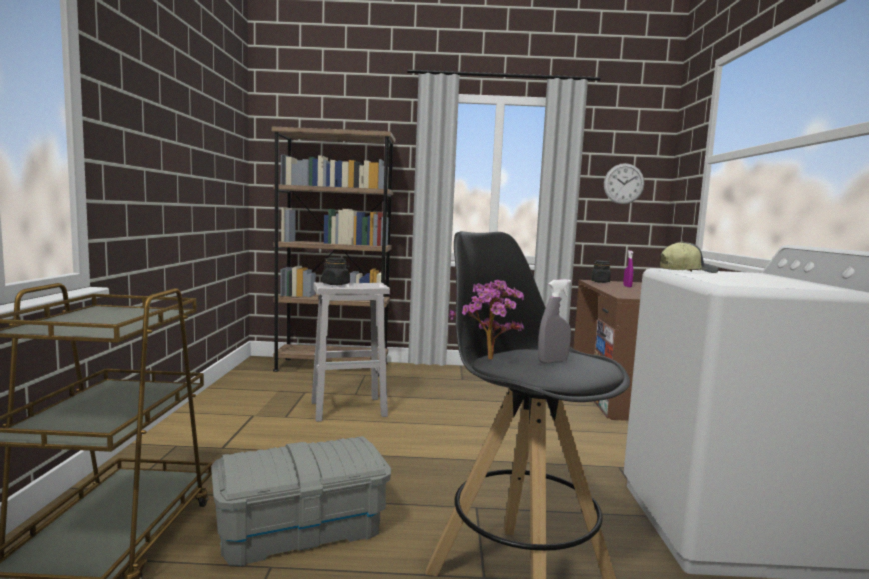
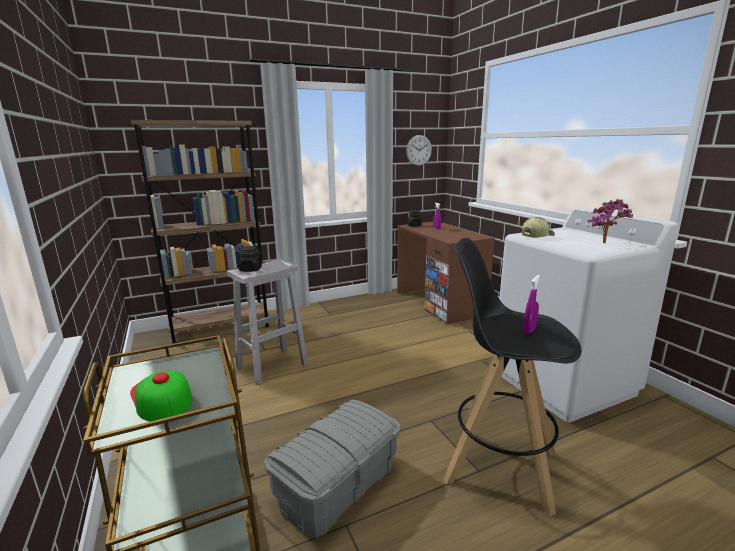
camera: 25 degrees left, 10 degrees up
(89, 322) = (161, 396): none -> cap
(489, 360) = (490, 338): potted plant -> potted plant (606, 244)
(553, 362) = (529, 330): grey spray bottle -> purple spray bottle

